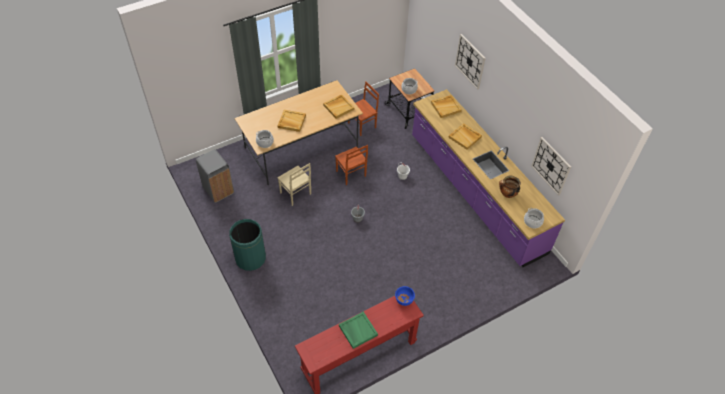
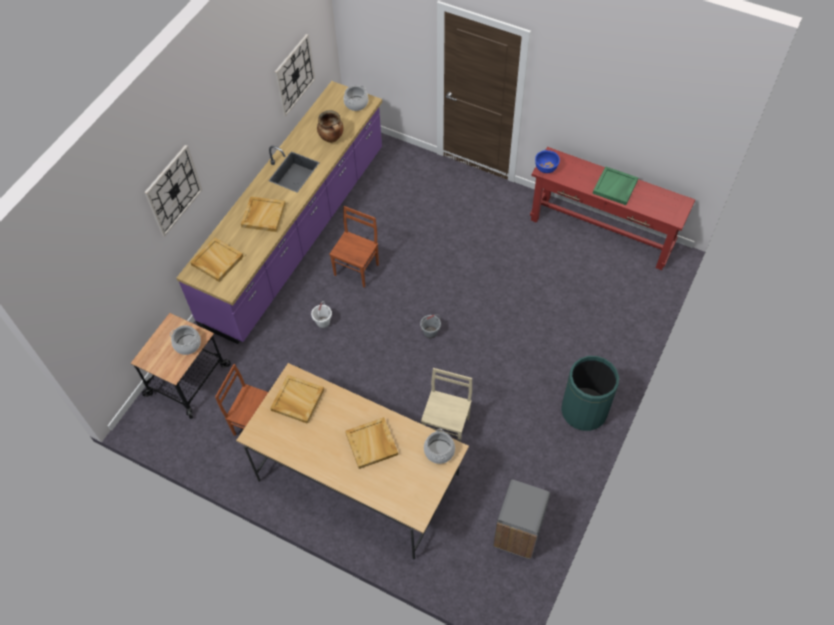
camera: 120 degrees left, 5 degrees up
(351, 174) = (362, 383): brown chair -> brown chair (357, 269)

